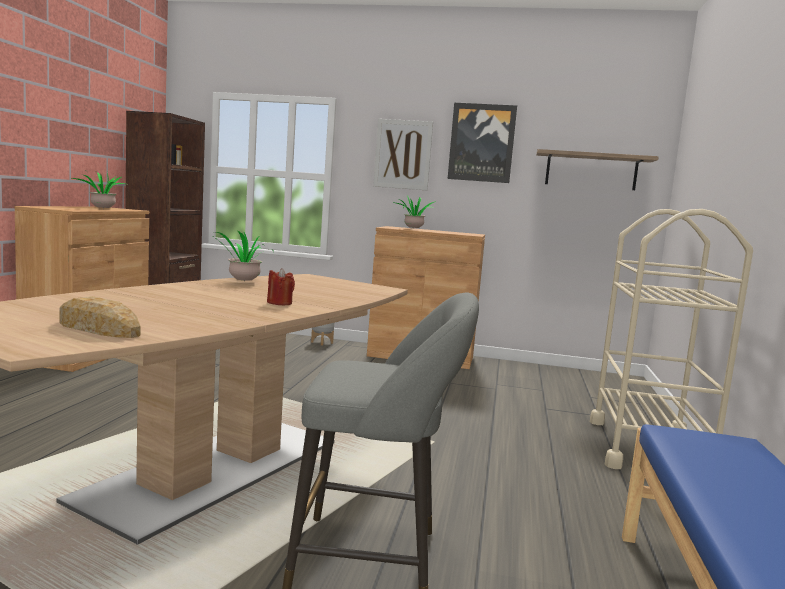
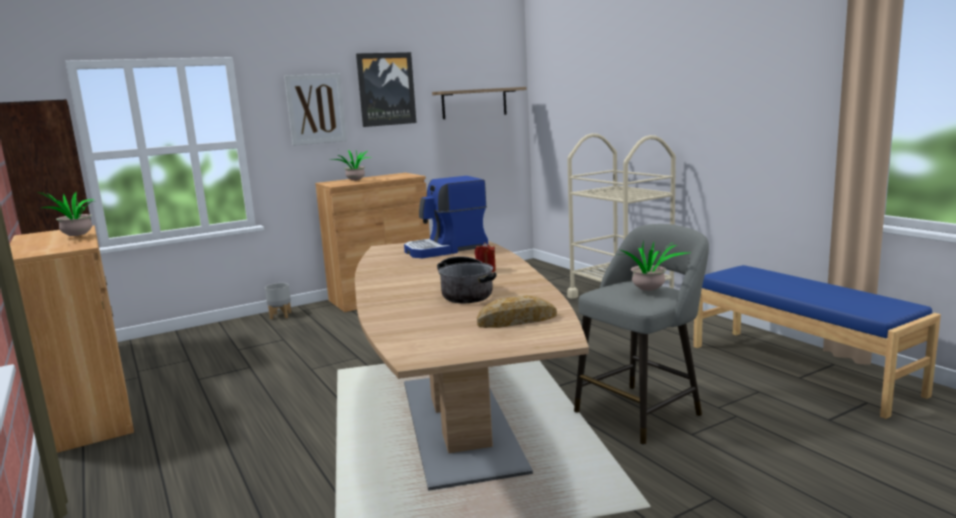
camera: 40 degrees left, 5 degrees up
(184, 306) = (466, 293): none -> cooking pot
(242, 282) = (385, 267): potted plant -> potted plant (649, 292)
(335, 288) = (446, 249): none -> coffee machine

